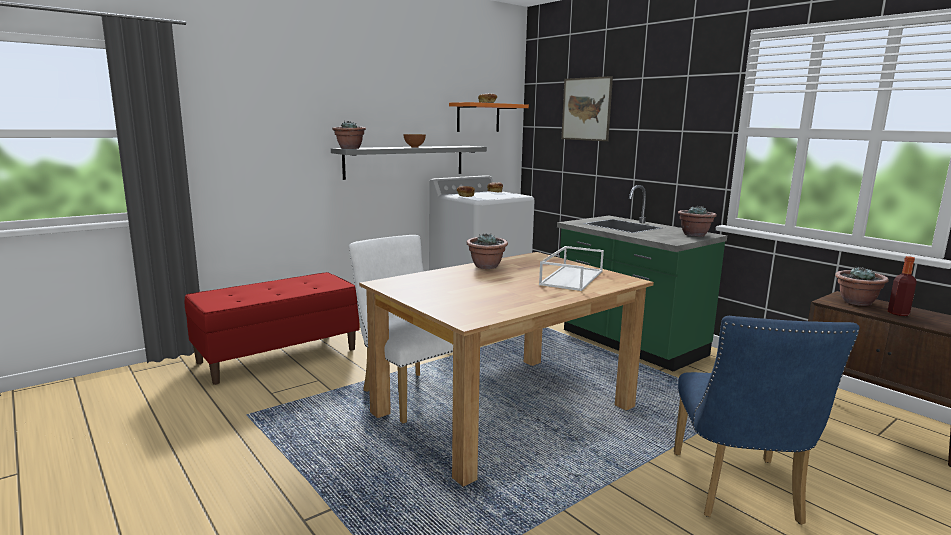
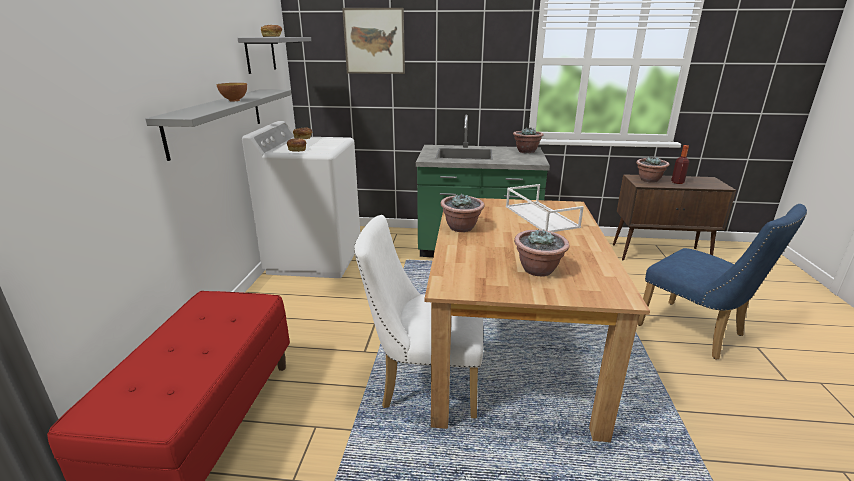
camera: 45 degrees left, 10 degrees up
(350, 148) = (182, 115): potted plant -> potted plant (538, 270)
(478, 117) = (260, 54): orange shelf -> grey shelf

